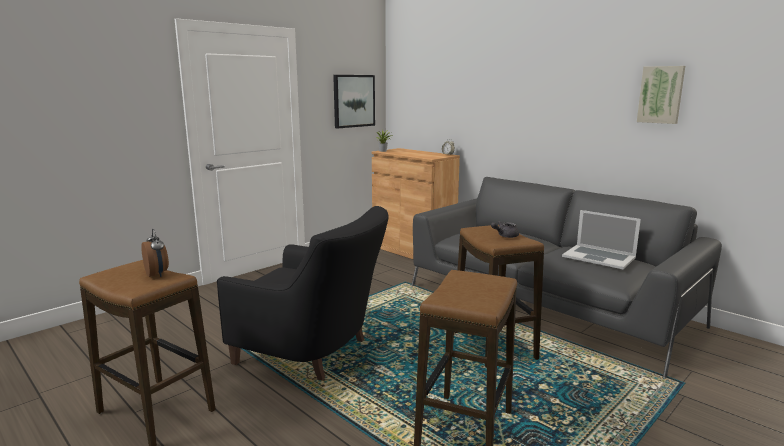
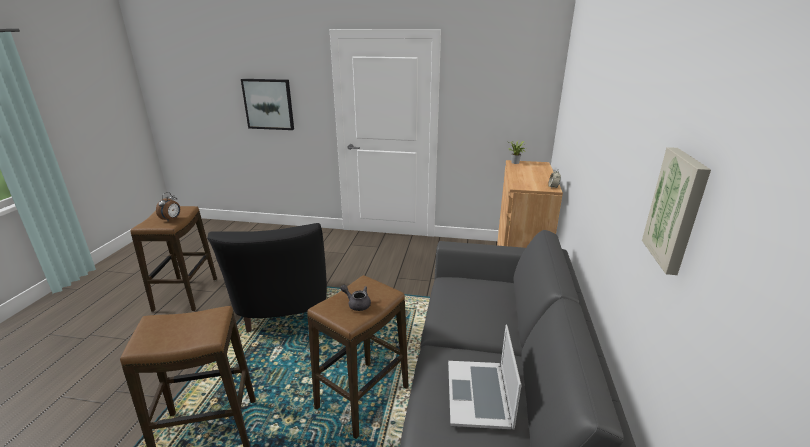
camera: 55 degrees right, 10 degrees up
(353, 101) = (509, 103): picture -> picture (268, 104)

